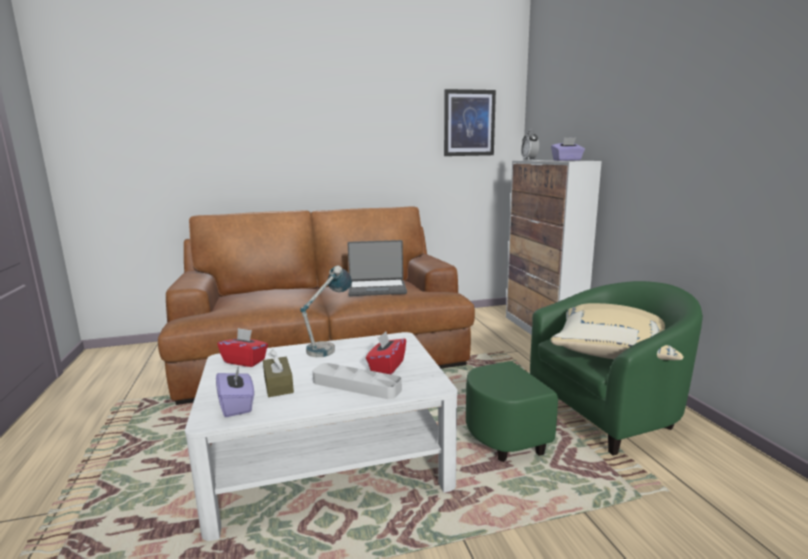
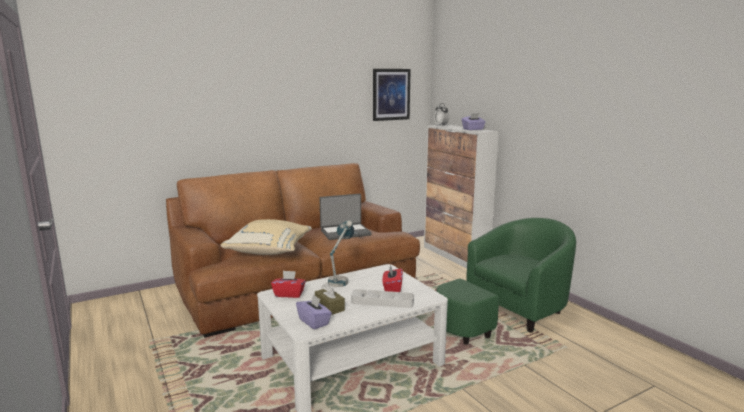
camera: 15 degrees left, 0 degrees up
(611, 351) = (523, 266): beige pillow -> beige pillow (270, 251)

